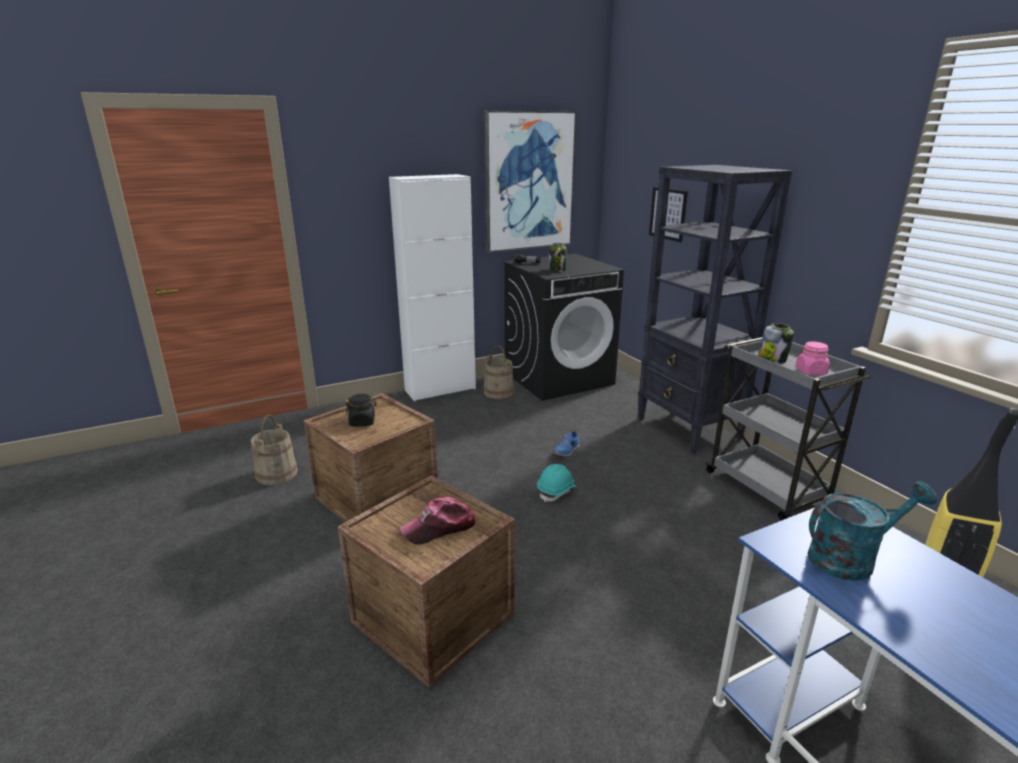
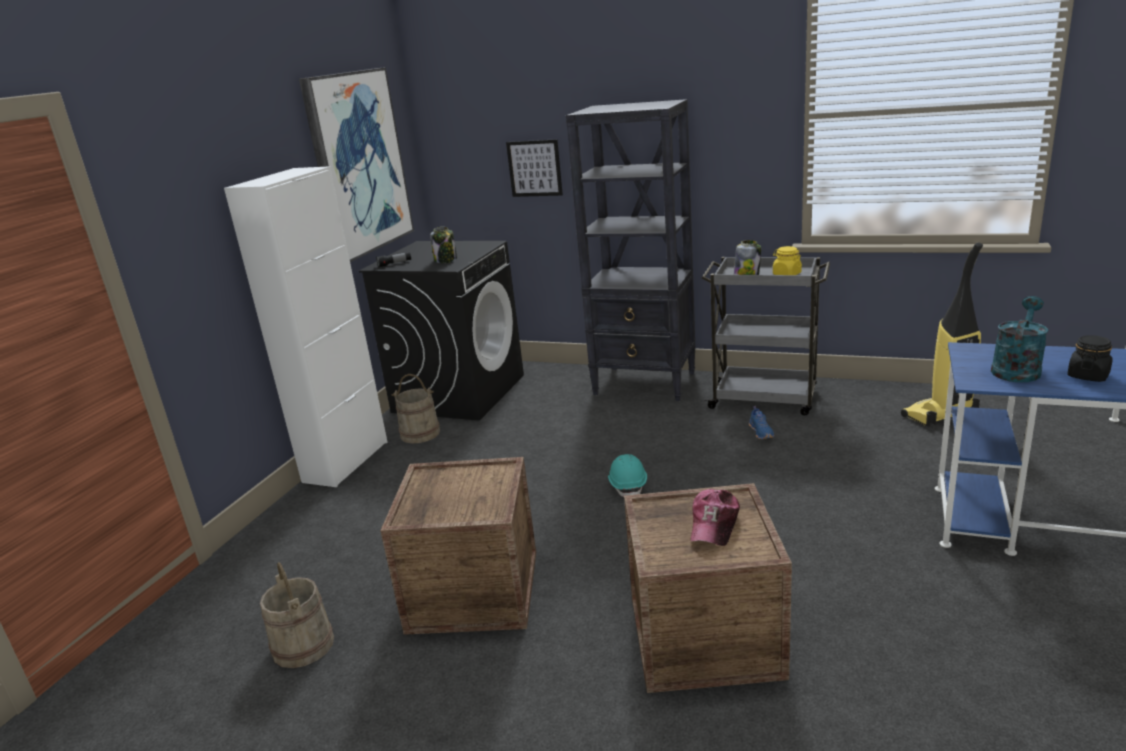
camera: 40 degrees left, 0 degrees up
(362, 422) = (450, 497): black jar -> black jar (1088, 376)
(567, 451) = (579, 450): blue shoe -> blue shoe (762, 432)
(810, 371) = (786, 274): pink jar -> yellow jar

